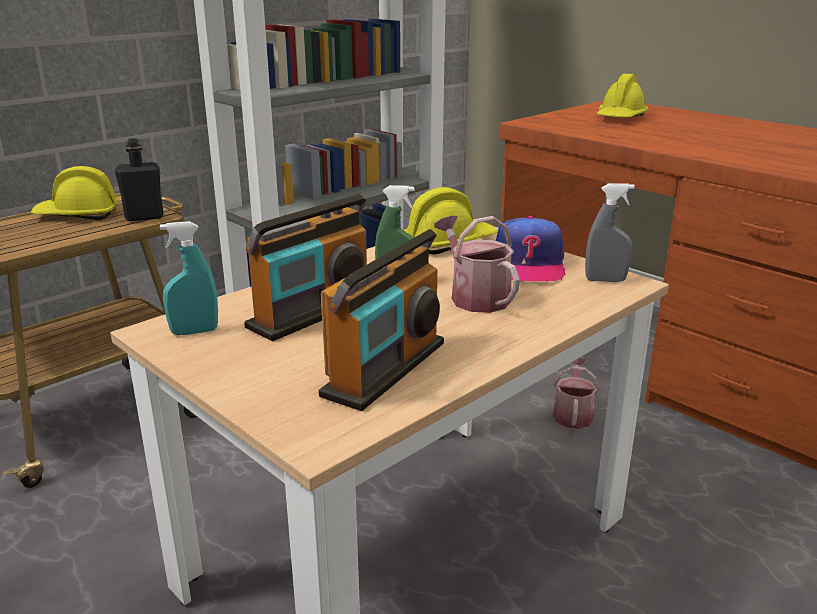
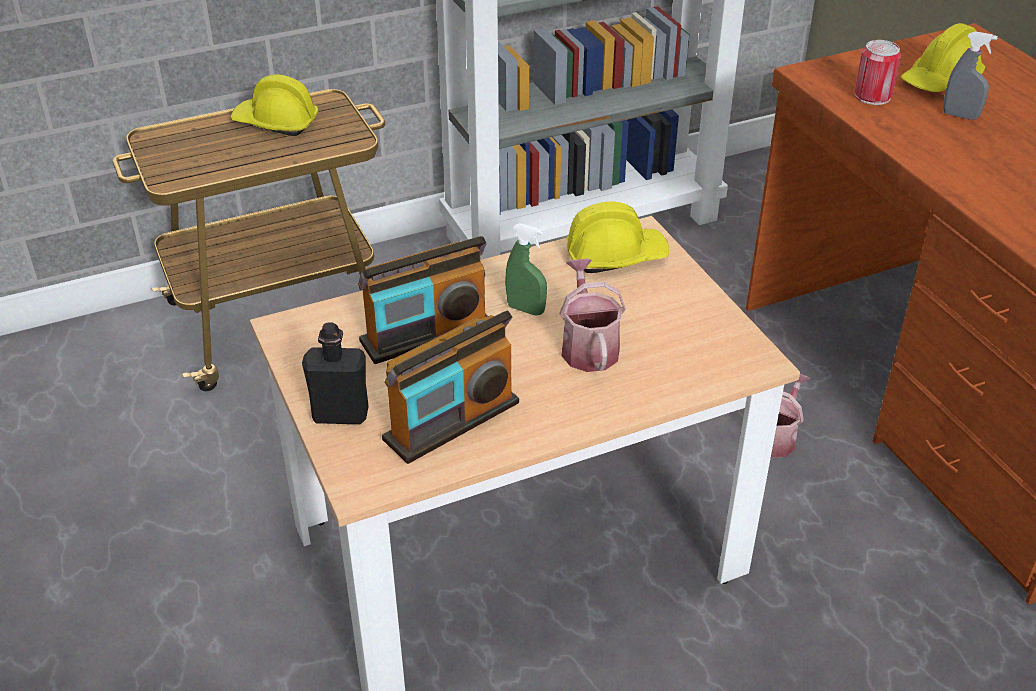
camera: 20 degrees right, 15 degrees up
(144, 217) = (337, 140): black bottle -> black bottle (340, 414)
(194, 331) = (316, 336): turquoise spray bottle -> none
(528, 264) = (674, 309): cap -> none
(584, 126) = (872, 96): none -> can
(605, 280) = (736, 352): grey spray bottle -> grey spray bottle (960, 116)

